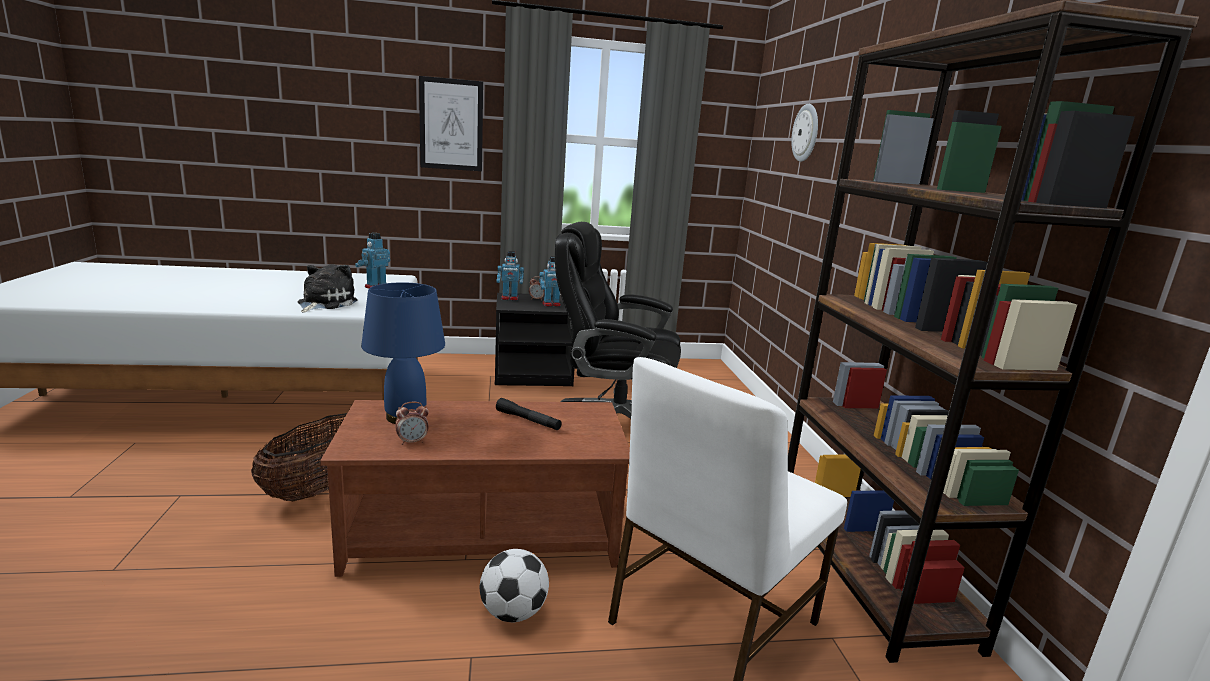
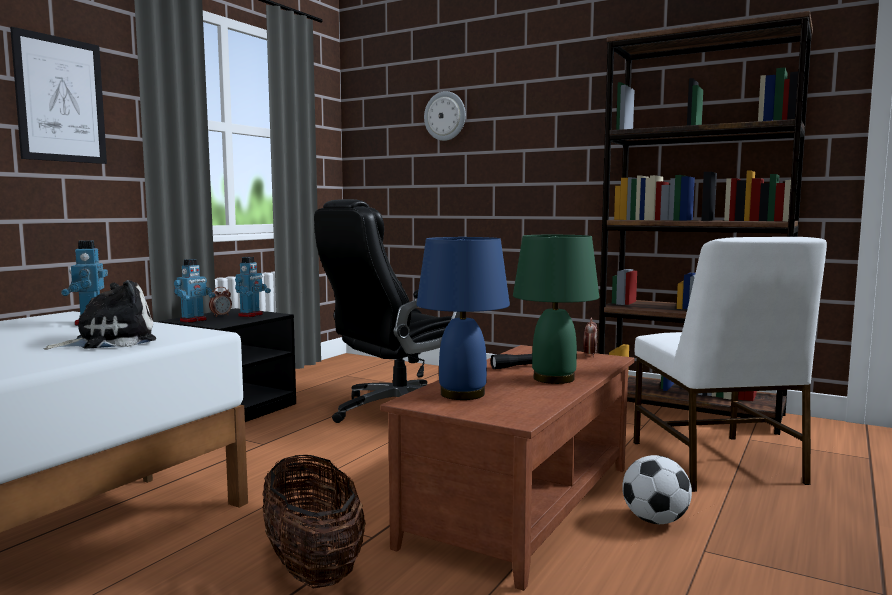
camera: 50 degrees left, 10 degrees down
(324, 303) = (109, 341): plush toy -> plush toy turned 90 degrees clockwise
(412, 442) = (529, 399): alarm clock -> alarm clock (590, 355)
(492, 438) = (553, 379): none -> green table lamp

